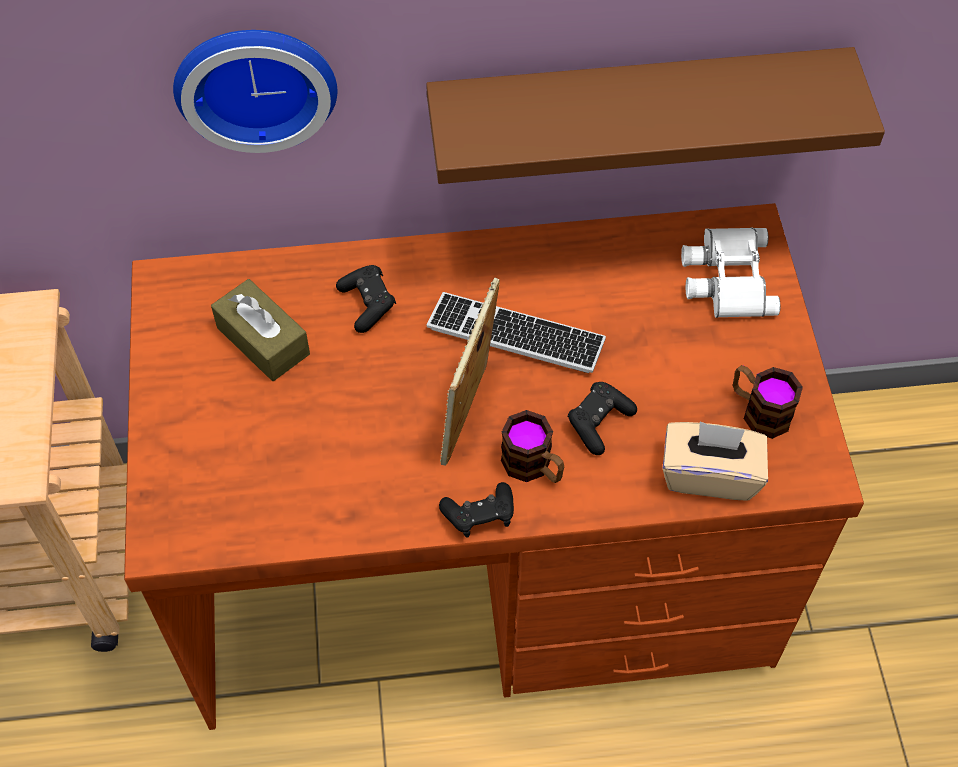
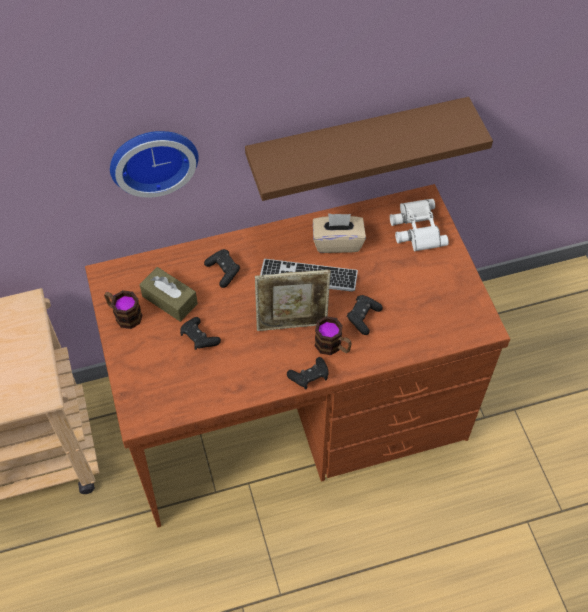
camera: 10 degrees left, 0 degrees up
(299, 416) = (199, 338): none -> black game controller
(469, 415) = (292, 324): picture frame -> picture frame turned 105 degrees counterclockwise
(709, 474) = (427, 336): beige tissue box -> beige tissue box (337, 242)
(758, 411) = (446, 298): mug -> mug (124, 315)

